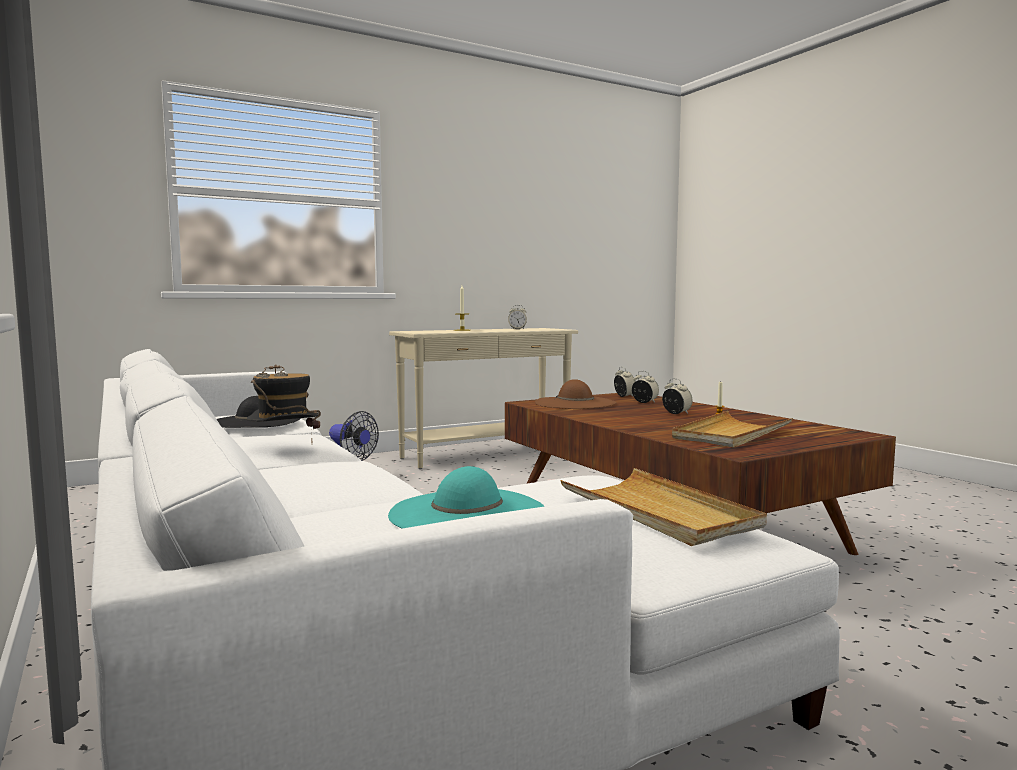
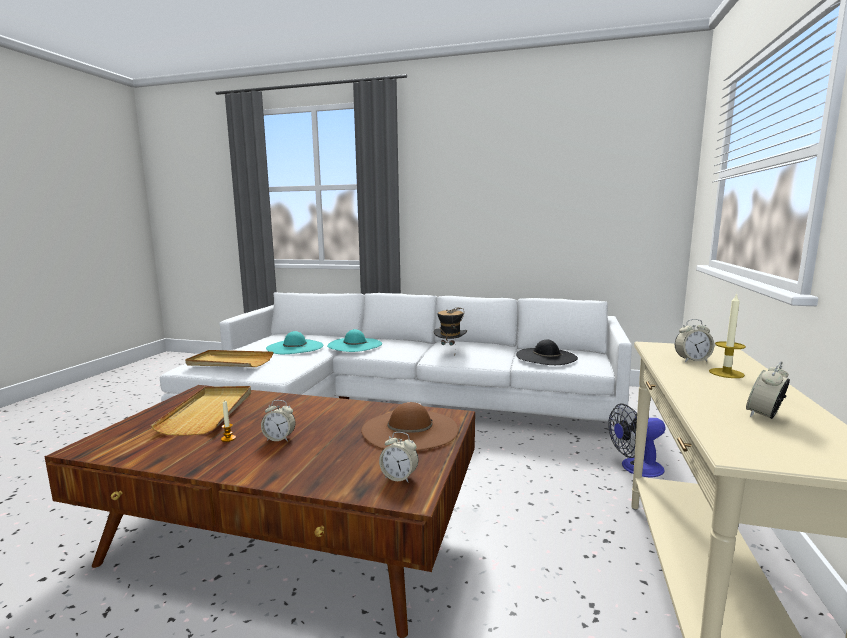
camera: 135 degrees right, 5 degrees up
(349, 490) = (354, 345): none -> turquoise hat
(644, 402) = (345, 461): alarm clock -> alarm clock (692, 360)

